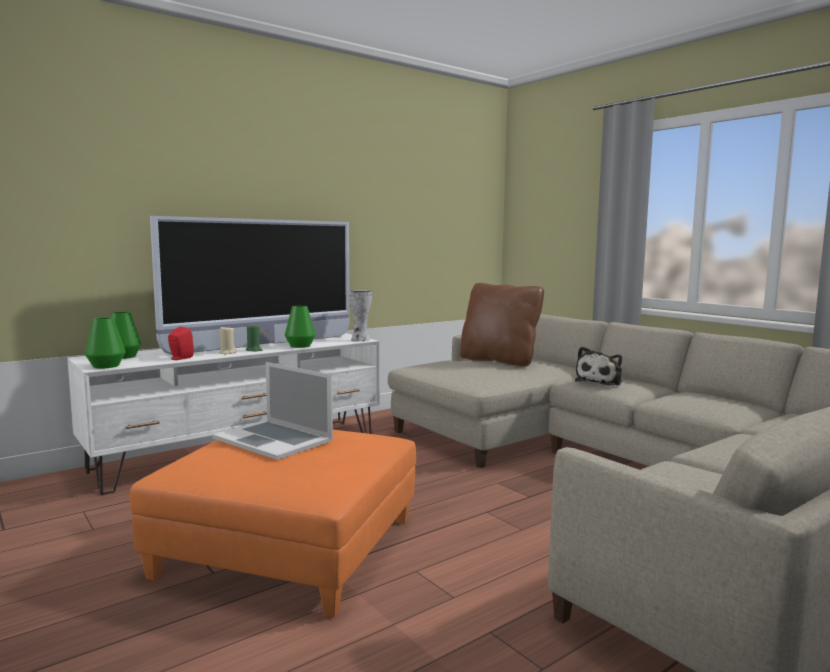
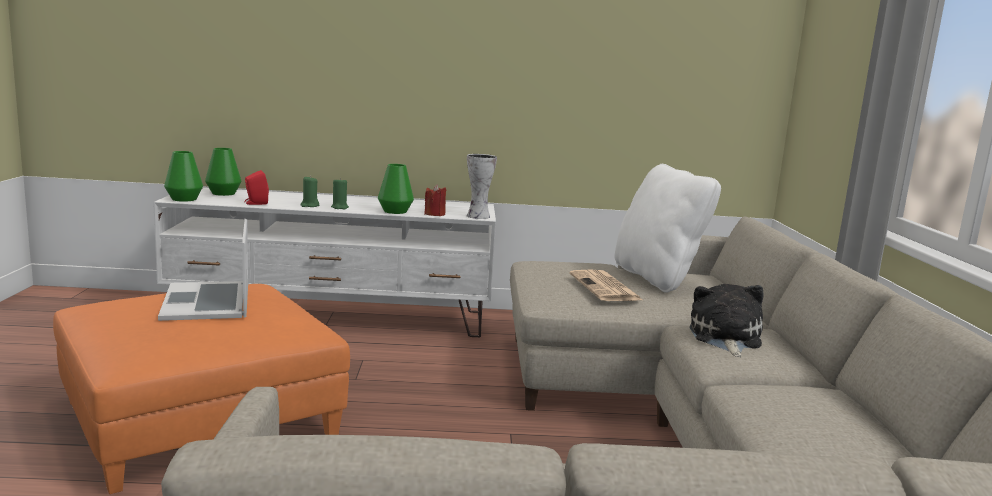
camera: 35 degrees right, 5 degrees up
(227, 353) = (309, 205): beige candle -> green candle
(263, 344) = (367, 203): television -> none
(331, 343) = (435, 214): none -> red candle
(491, 371) = (605, 287): none -> newspaper
(499, 361) = (657, 278): brown pillow -> white pillow
(600, 381) = (725, 338): plush toy -> plush toy turned 120 degrees clockwise

